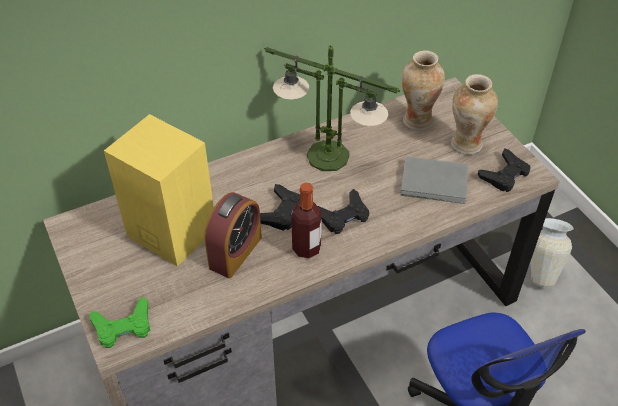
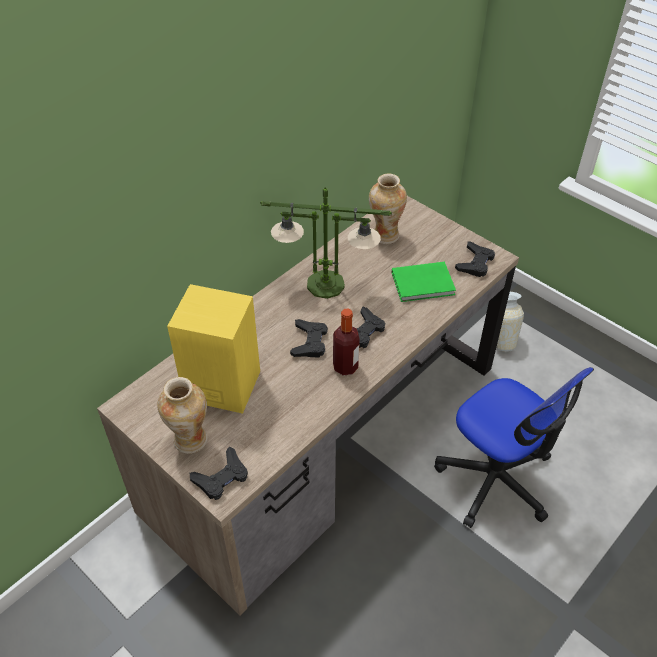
camera: 20 degrees left, 0 degrees up
(123, 327) = (221, 478): green game controller -> black game controller
(235, 252) = (287, 387): alarm clock -> none
(436, 183) = (424, 284): grey book -> green book
(465, 145) = (433, 246): vase -> vase (190, 441)

